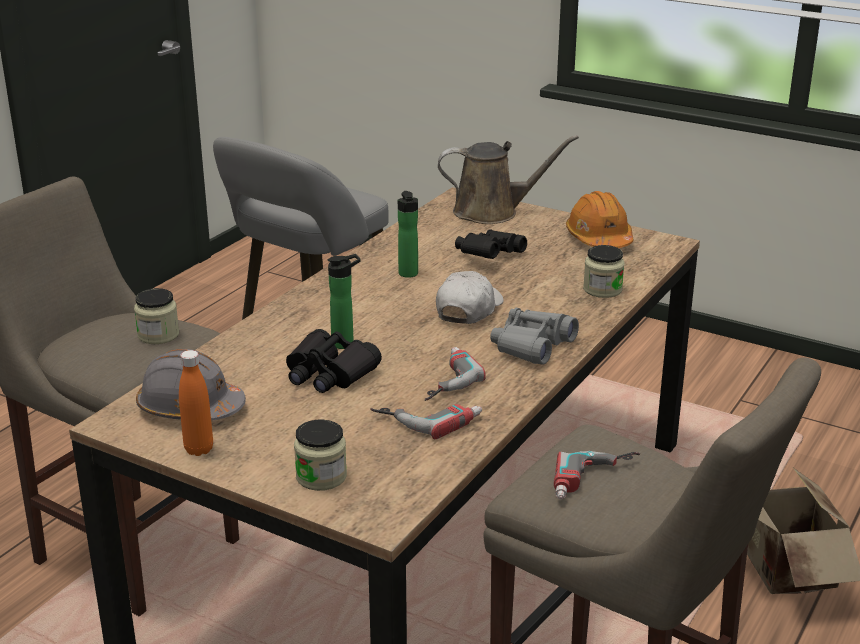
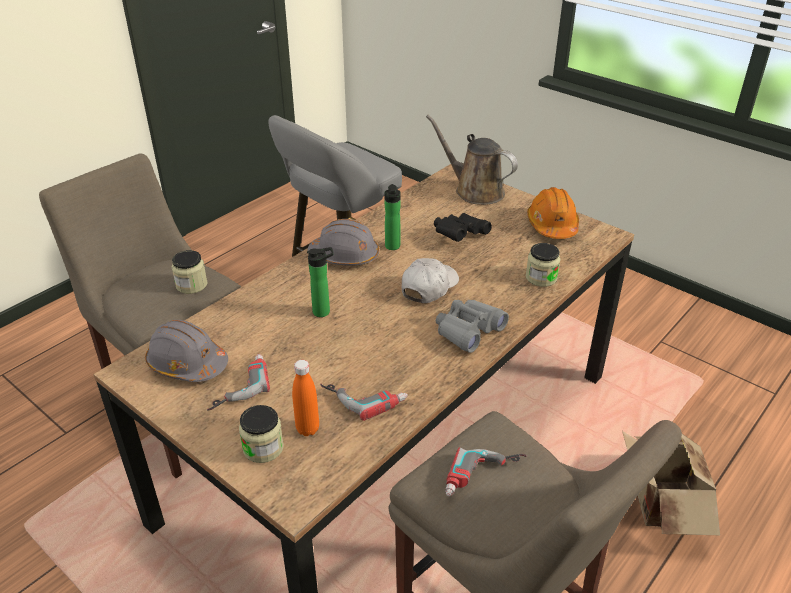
camera: 10 degrees right, 10 degrees up
(199, 449) = (180, 407): orange bottle -> orange bottle (307, 429)
(329, 373) = (302, 341): black binoculars -> none
(351, 288) = (344, 256): none -> grey hard hat
(442, 379) = (387, 357): power drill -> power drill (237, 385)
(492, 212) = (475, 190): brown watering can -> brown watering can turned 150 degrees counterclockwise

